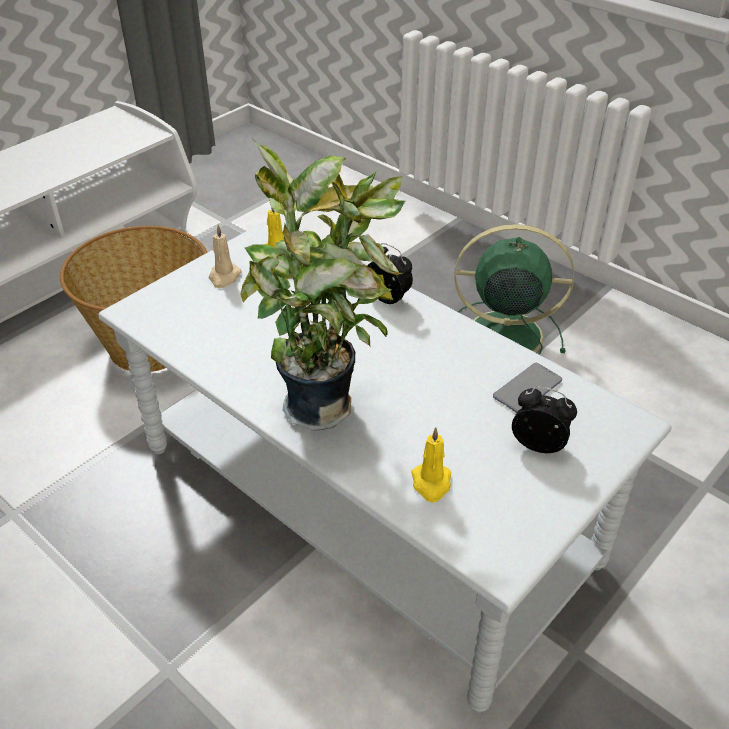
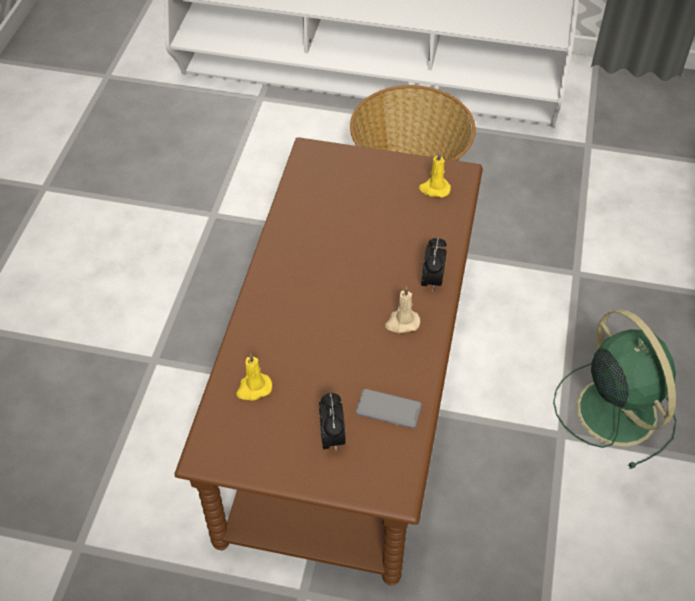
camera: 60 degrees right, 10 degrees up
(224, 277) = (381, 177): beige candle -> beige candle (402, 323)
(326, 405) = (290, 298): potted plant -> none
(363, 504) = (347, 397): grey coffee table -> brown coffee table

